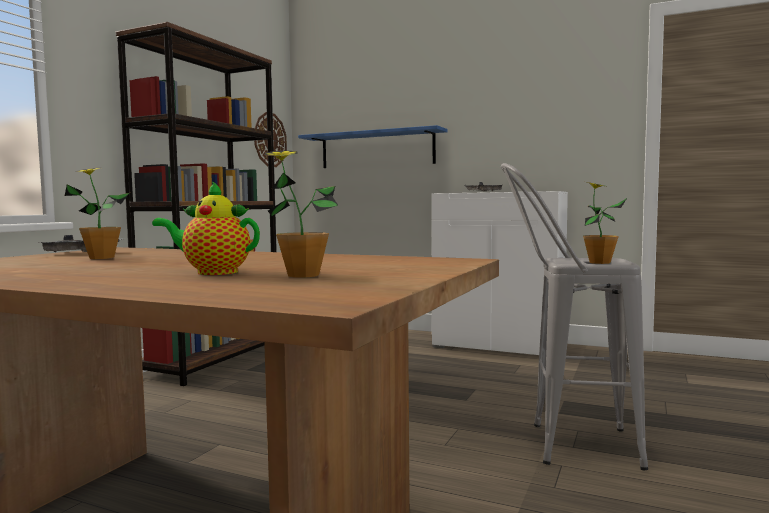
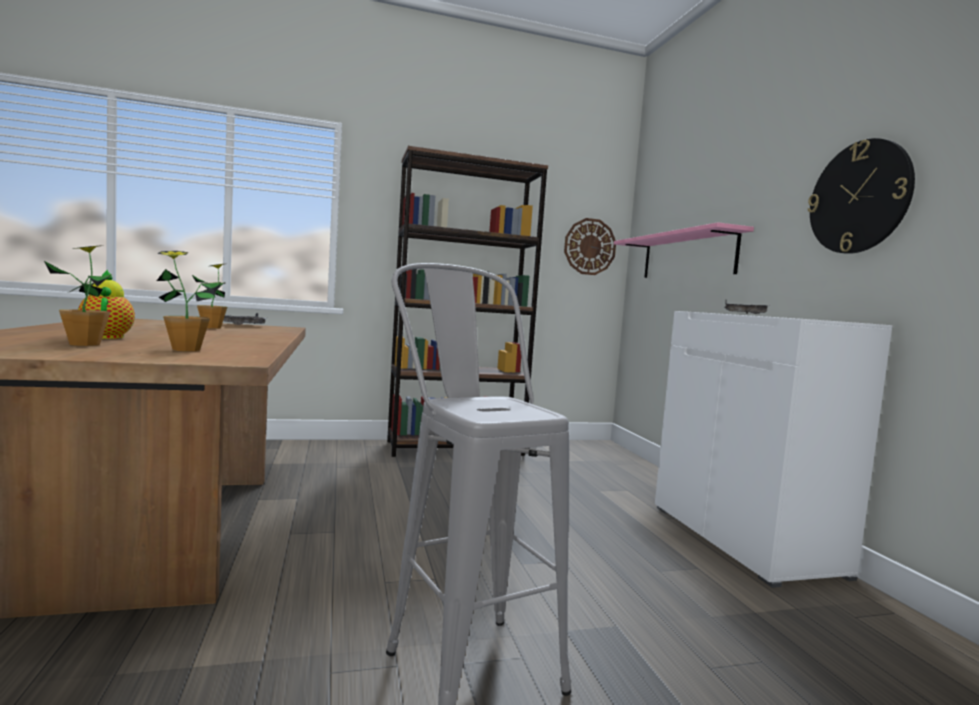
camera: 50 degrees right, 0 degrees up
(377, 149) = (687, 256): blue shelf -> pink shelf
(532, 115) = (859, 197): none -> wall clock
(599, 262) = (490, 411): potted plant -> potted plant (186, 349)

